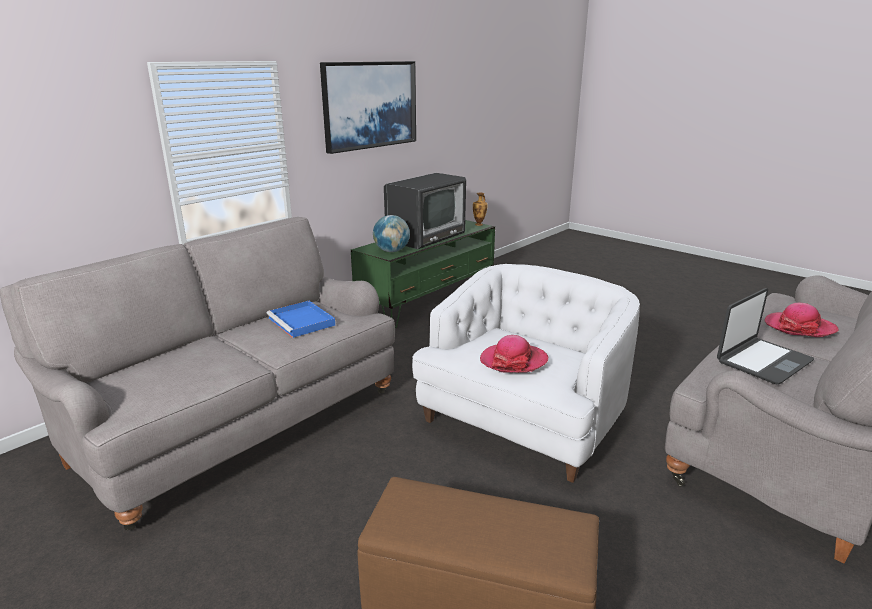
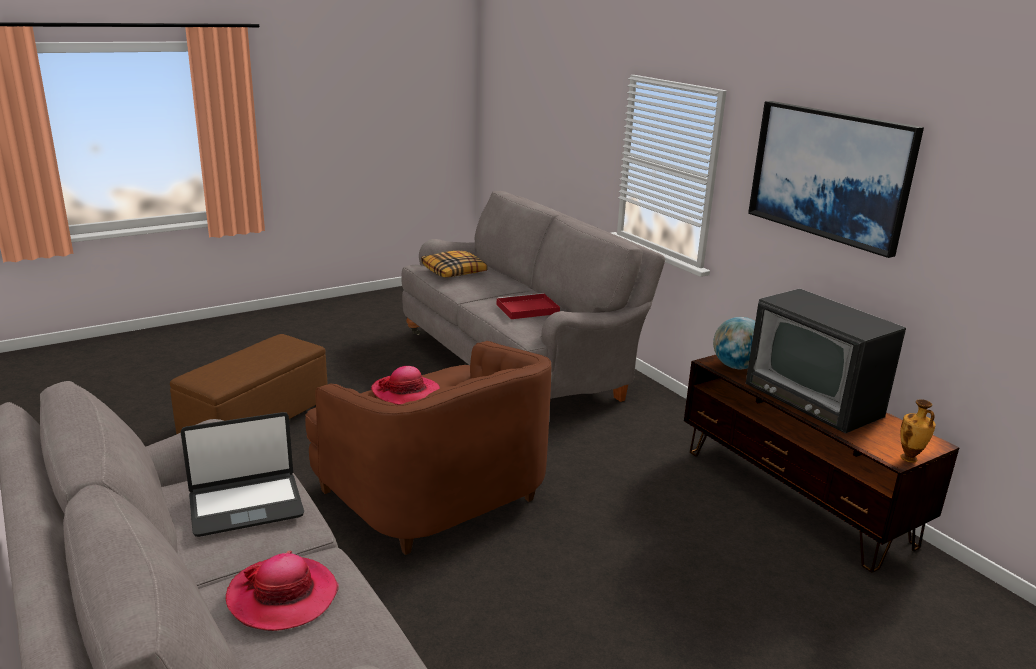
camera: 105 degrees right, 0 degrees up
(157, 384) = (454, 271): none -> pillow
(302, 322) = (526, 309): blue tray -> red tray
(428, 300) = (794, 497): green tv stand -> brown tv stand
(523, 420) = (433, 492): white armchair -> brown armchair
(763, 361) = (246, 505): laptop -> laptop turned 90 degrees counterclockwise

